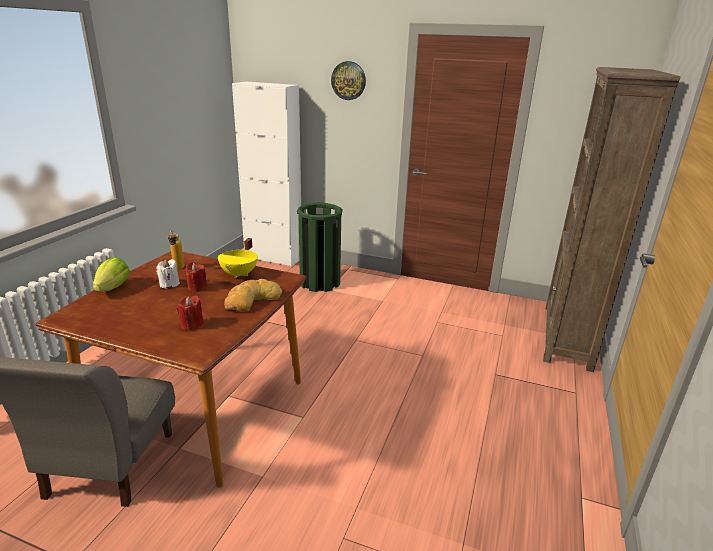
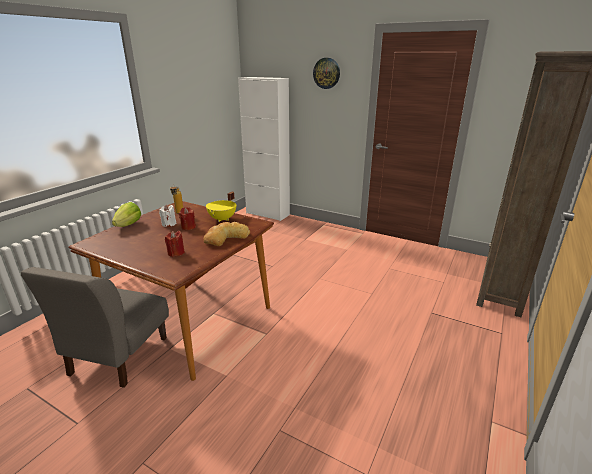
camera: 10 degrees right, 0 degrees up
(320, 282) = (300, 233): green trash can -> none

